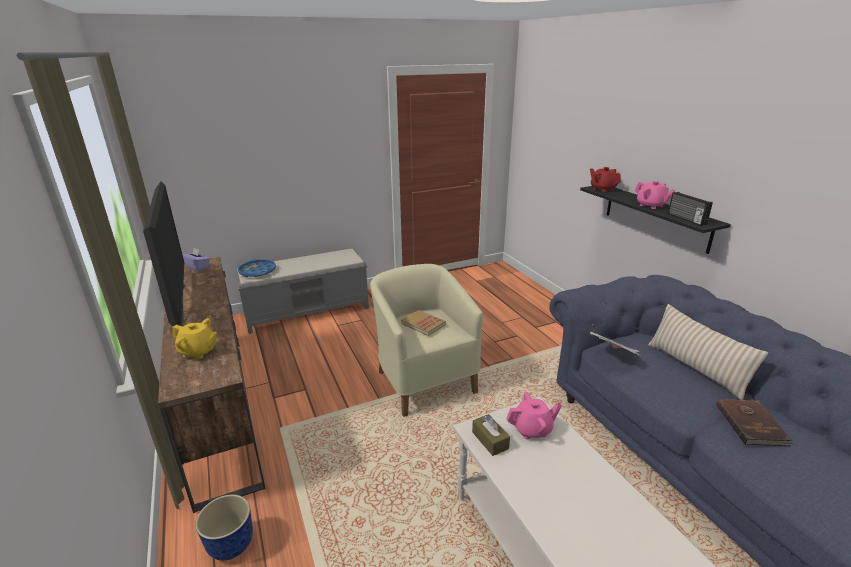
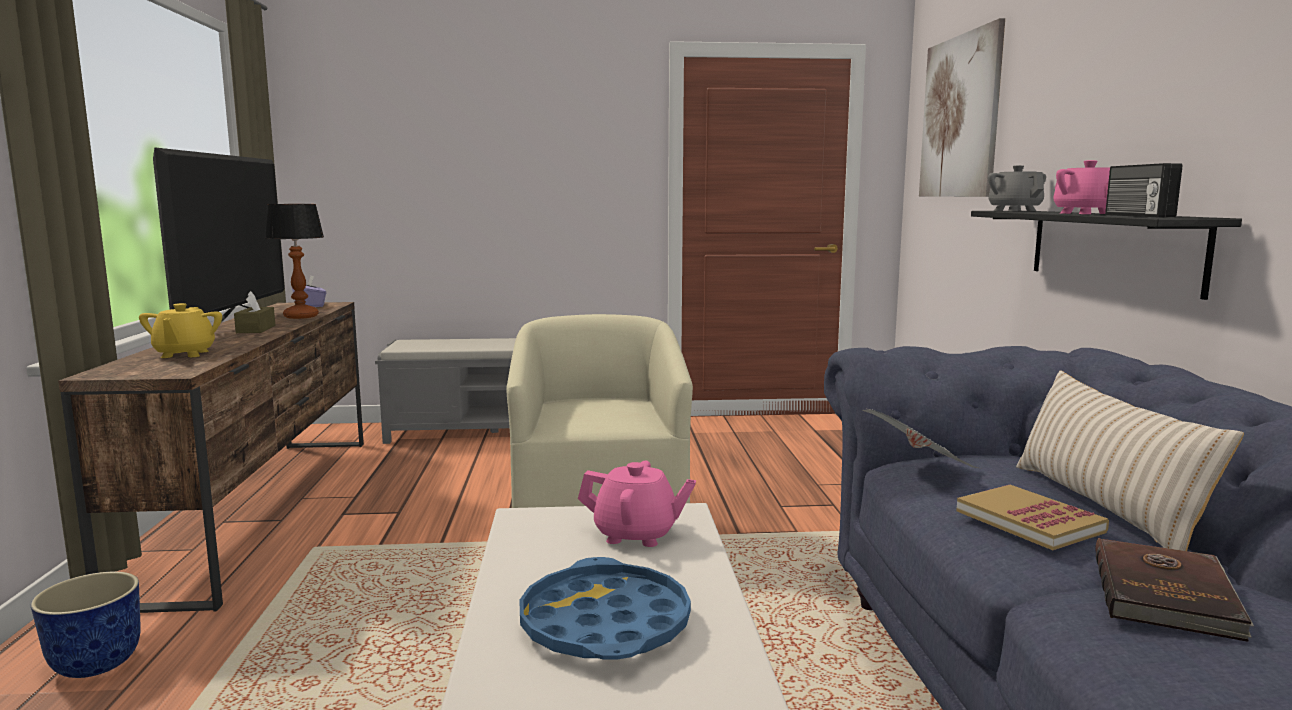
camera: 20 degrees right, 15 degrees down
(198, 351) = (184, 354): yellow teapot -> yellow teapot turned 45 degrees clockwise
(210, 284) = (301, 316): none -> table lamp
(257, 271) = (417, 345): blue tray -> blue tray (604, 625)
(423, 324) = (596, 407): book -> book (1029, 521)
(490, 440) = (537, 533): brown tissue box -> brown tissue box (256, 329)
(555, 119) = (959, 117): none -> picture
(602, 189) = (1014, 210): red teapot -> grey teapot

